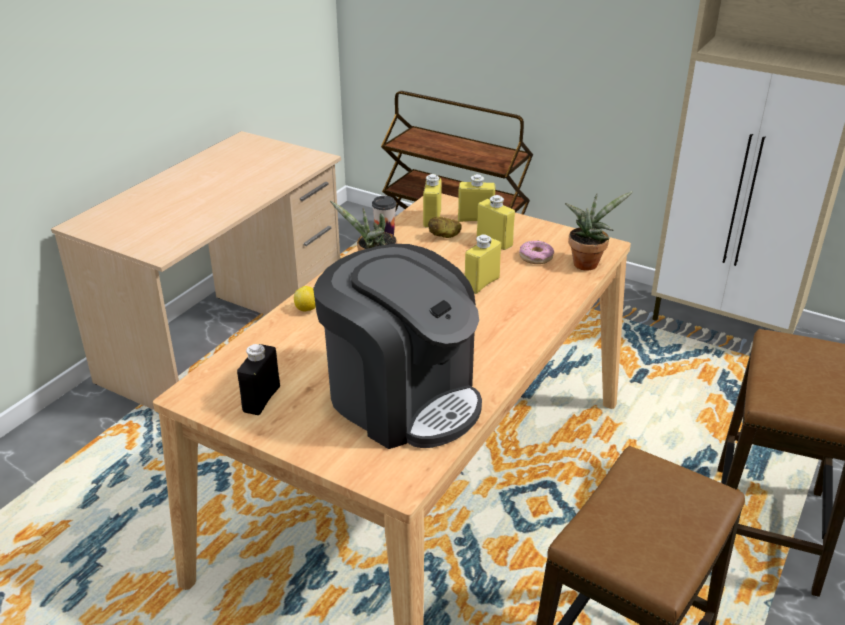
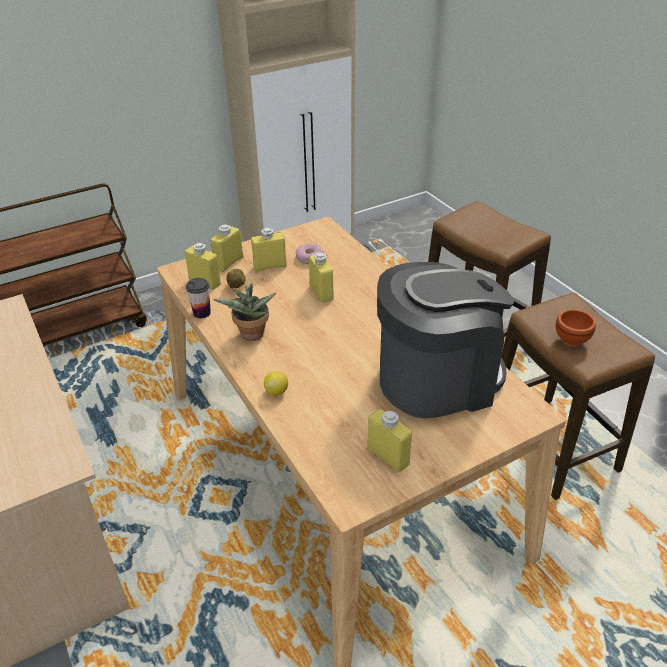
camera: 60 degrees left, 5 degrees up
(261, 399) = (388, 456): black bottle -> yellow bottle
(587, 262) = (337, 241): potted plant -> none
(622, 512) = (570, 340): none -> brown bowl

